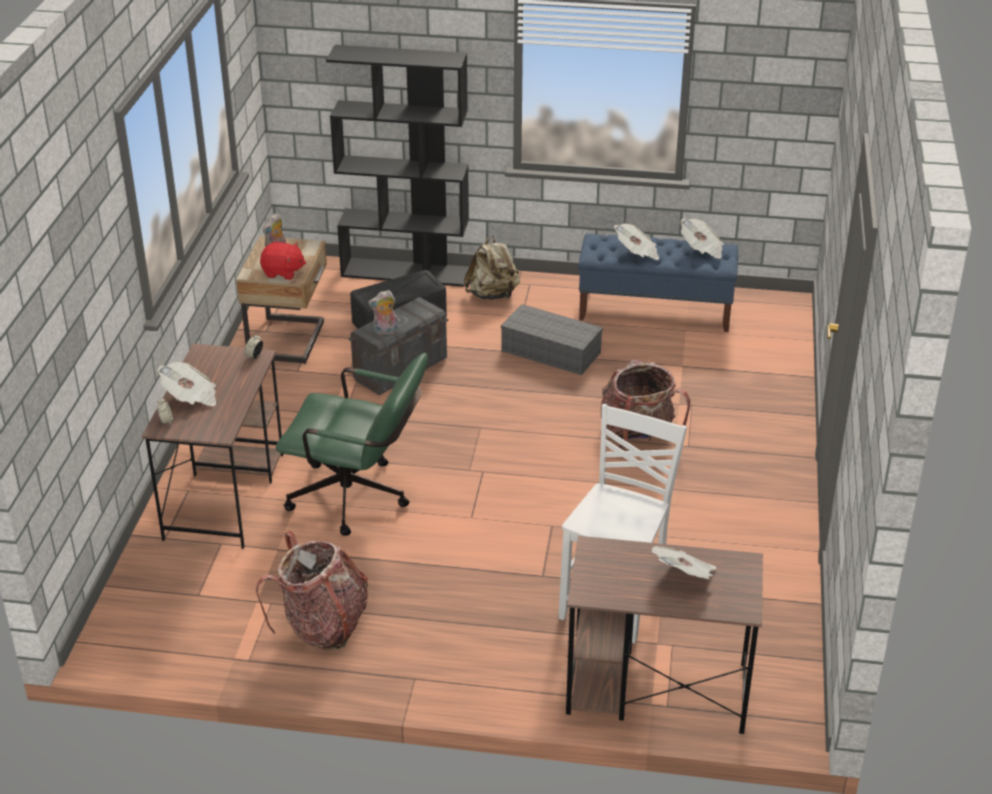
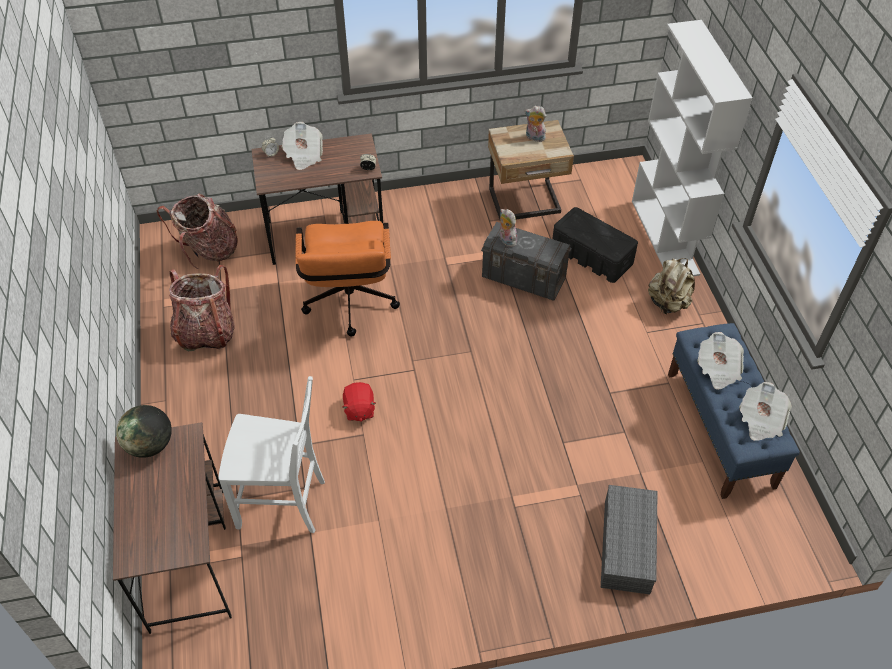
camera: 70 degrees right, 15 degrees up
(283, 272) = (512, 149): red plush toy -> red plush toy (359, 410)
(359, 499) = (350, 306): green office chair -> orange office chair
(406, 272) = (665, 237): black bookcase -> white bookcase
(549, 352) = (604, 366): grey storage box -> grey storage box (625, 544)
(593, 577) = (150, 445): none -> globe
(638, 434) = (514, 464): backpack -> backpack (209, 250)
(684, 575) = (165, 508): newspaper -> none

